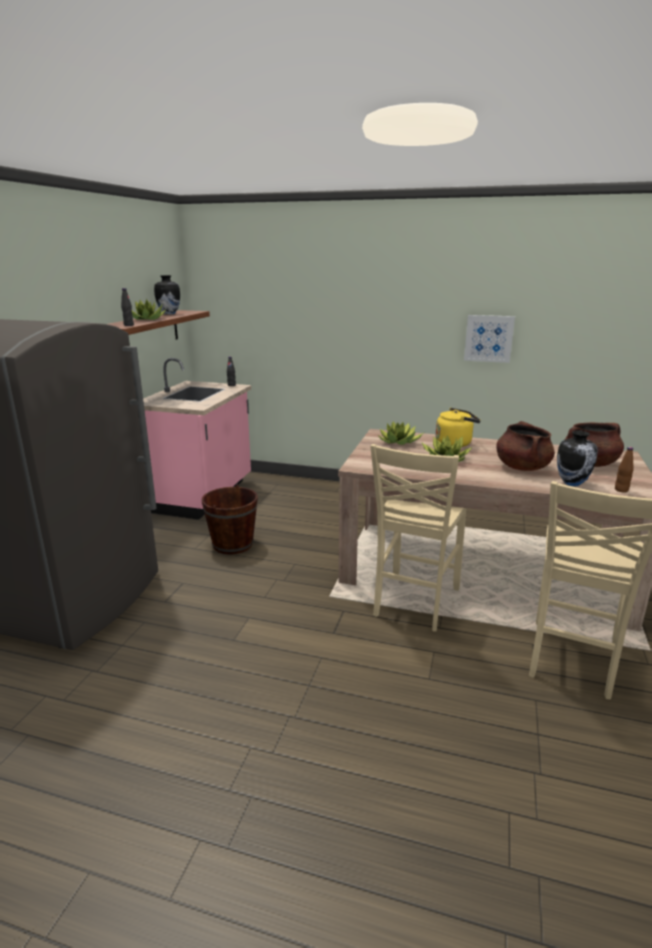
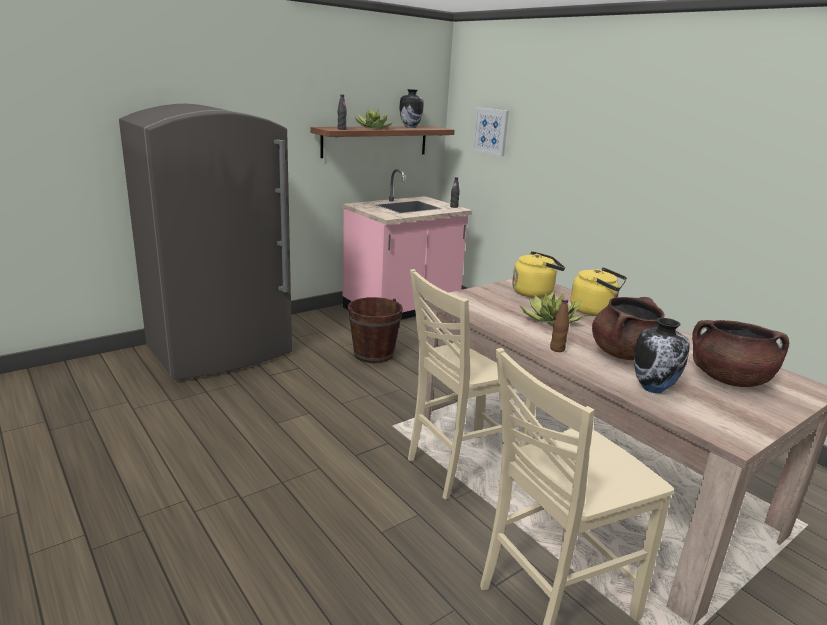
camera: 35 degrees right, 0 degrees up
(399, 442) = (534, 292): potted plant -> yellow kettle
(488, 338) = (731, 198): picture -> picture (491, 131)
(621, 490) = (707, 417): brown bottle -> brown bottle (557, 349)

